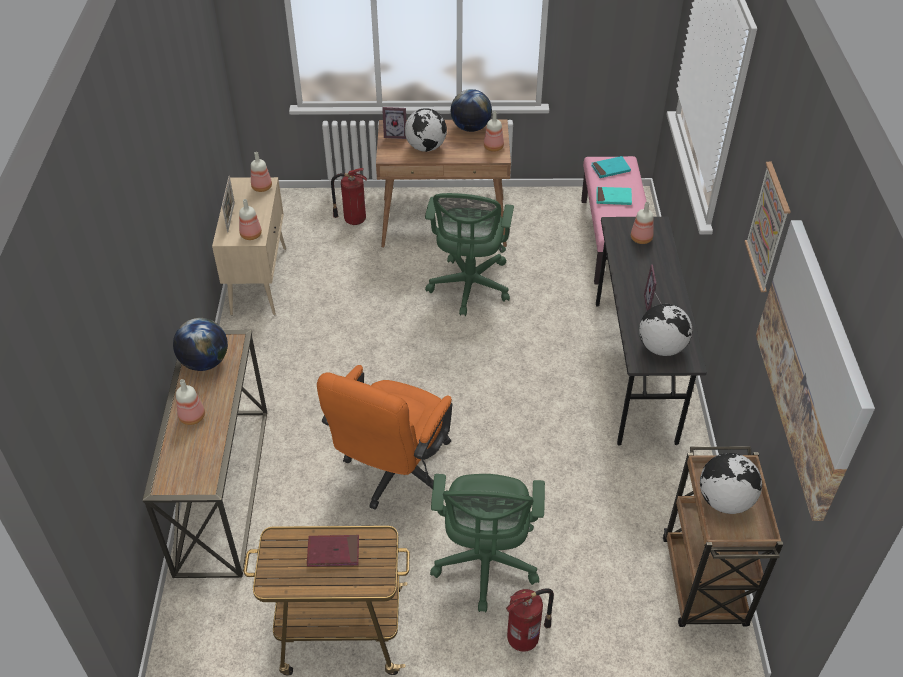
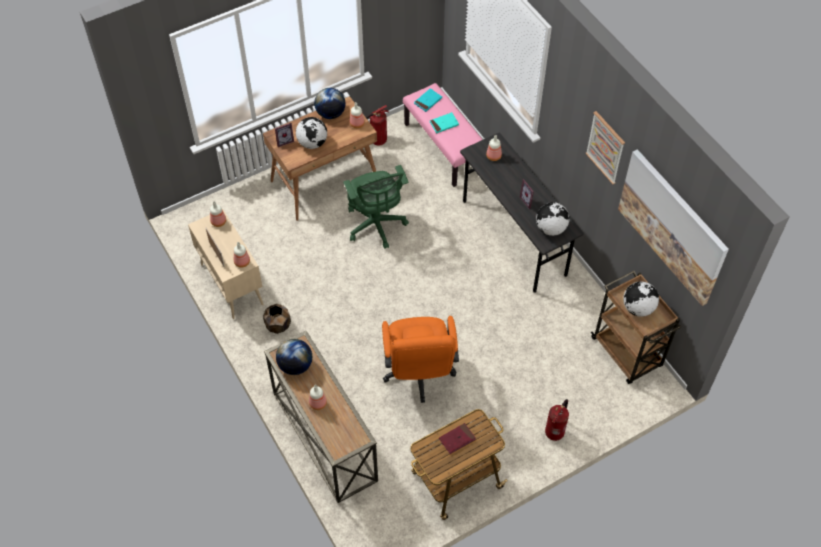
camera: 30 degrees left, 10 degrees up
(272, 342) = (277, 325): none -> brown planter
(353, 219) = (260, 207): fire extinguisher -> fire extinguisher (377, 141)
(485, 565) = (508, 402): green office chair -> none

